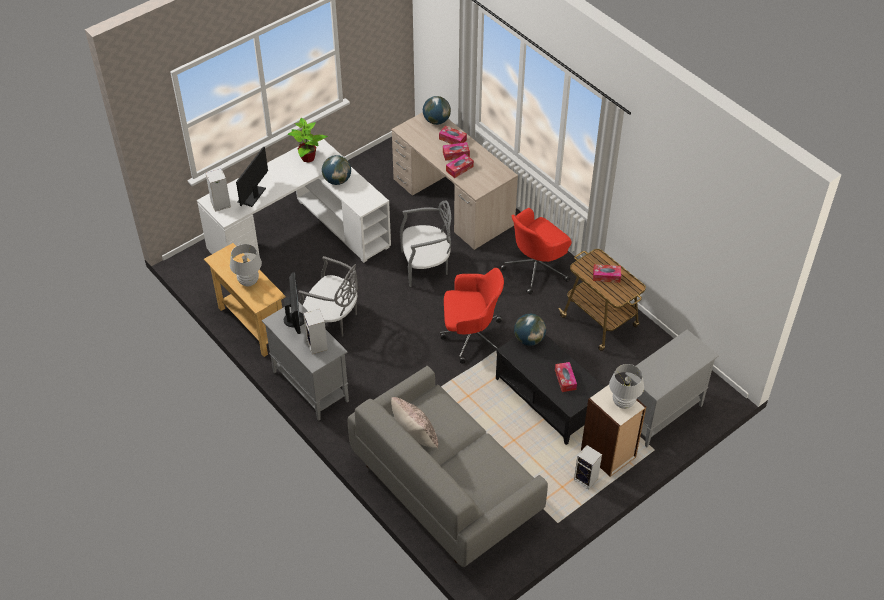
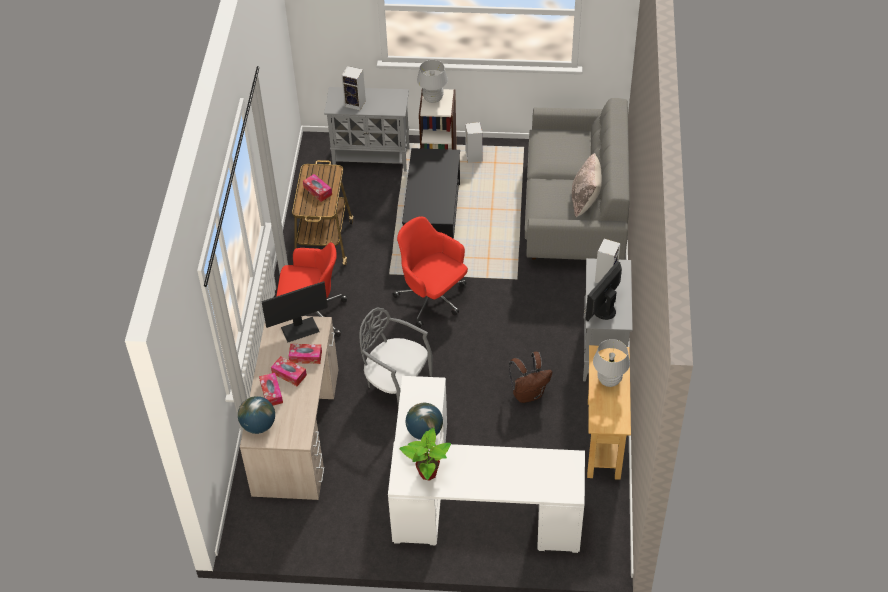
camera: 135 degrees left, 0 degrees up
(220, 205) = (566, 480): speaker -> speaker (356, 103)
(252, 195) = (525, 467): monitor -> monitor (300, 329)
(332, 319) = (528, 394): grey chair -> brown backpack
(529, 339) = (420, 214): globe -> none
(565, 379) = (431, 172): tissue box -> none

